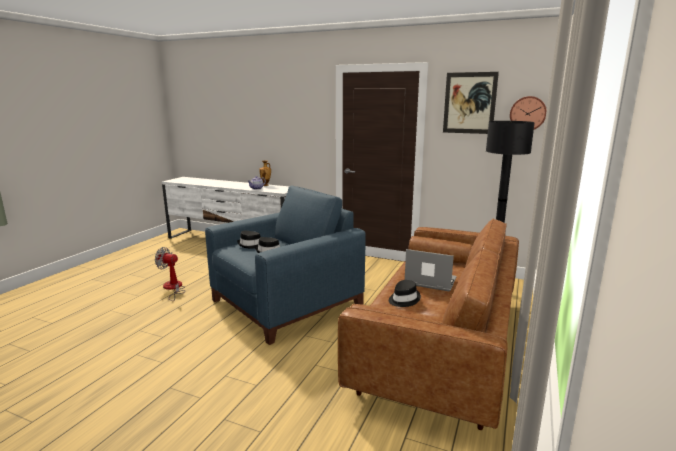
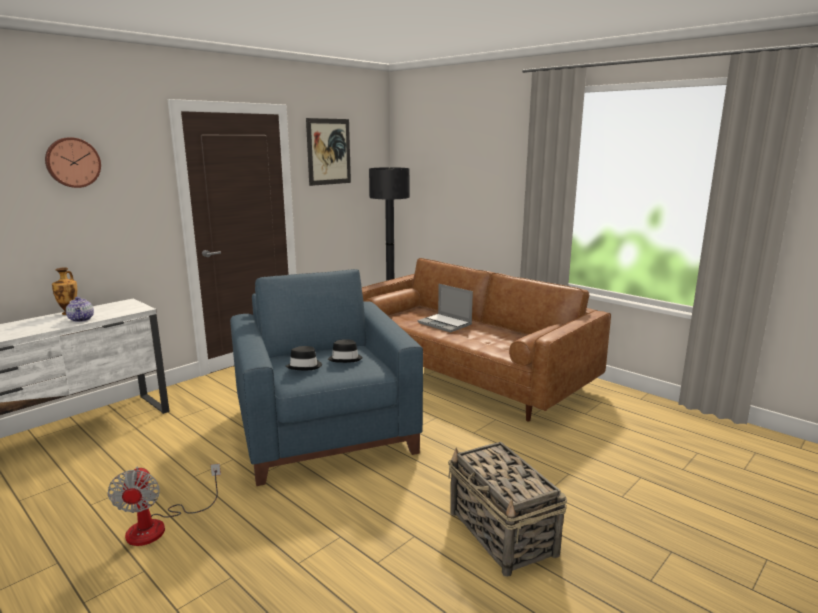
camera: 70 degrees left, 0 degrees up
(163, 400) = (502, 534): none -> basket
(173, 288) = (159, 526): fan -> fan turned 45 degrees counterclockwise
(403, 299) = (475, 338): black hat -> none
(429, 281) = (445, 324): laptop -> laptop turned 90 degrees counterclockwise
(528, 113) = (372, 160): wall clock -> wall clock (72, 162)

